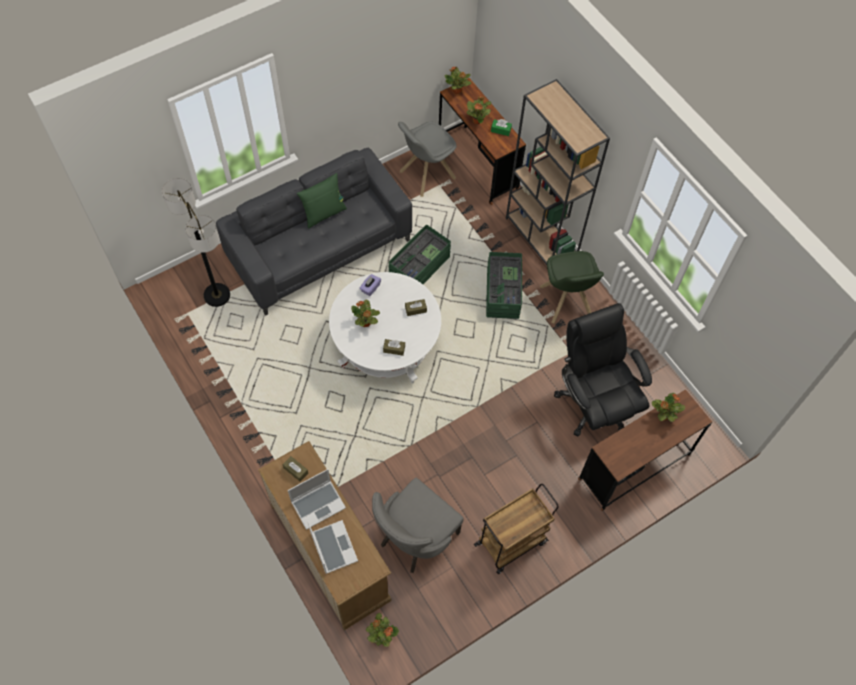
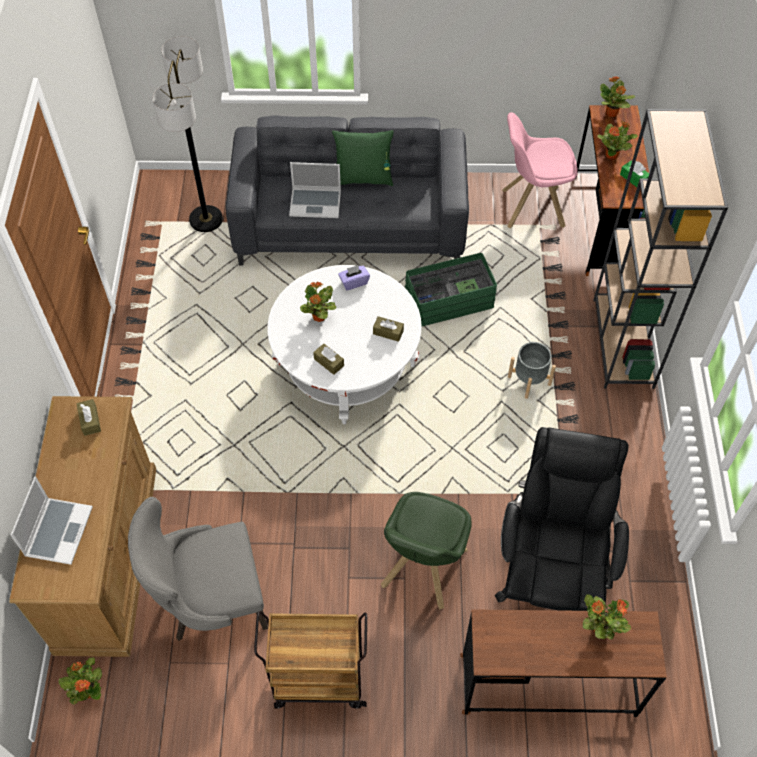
camera: 35 degrees right, 5 degrees down
(318, 504) = (83, 472): laptop -> laptop (316, 203)
(426, 174) = (532, 207): grey chair -> pink chair
(503, 292) = (529, 381): green storage box -> grey planter
(566, 301) = (602, 433): green chair -> green chair (423, 568)

